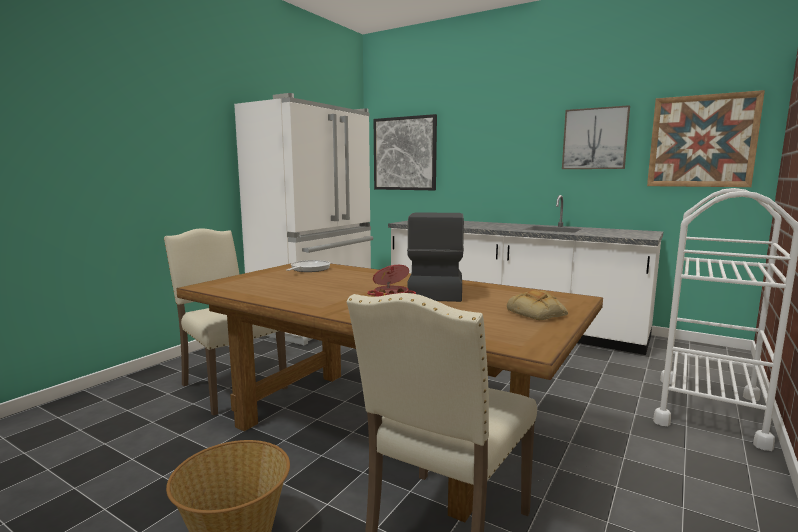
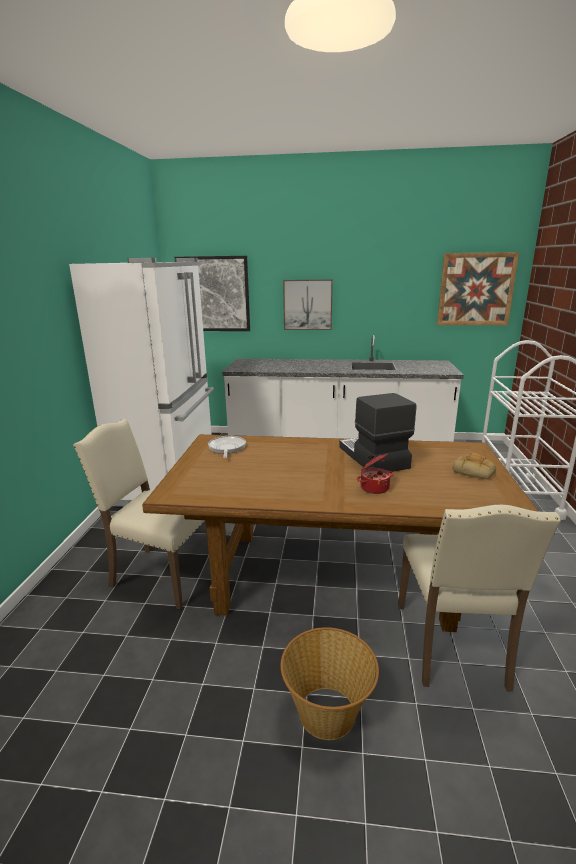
camera: 25 degrees left, 10 degrees up
(595, 139) = (396, 285): picture -> picture (307, 304)

